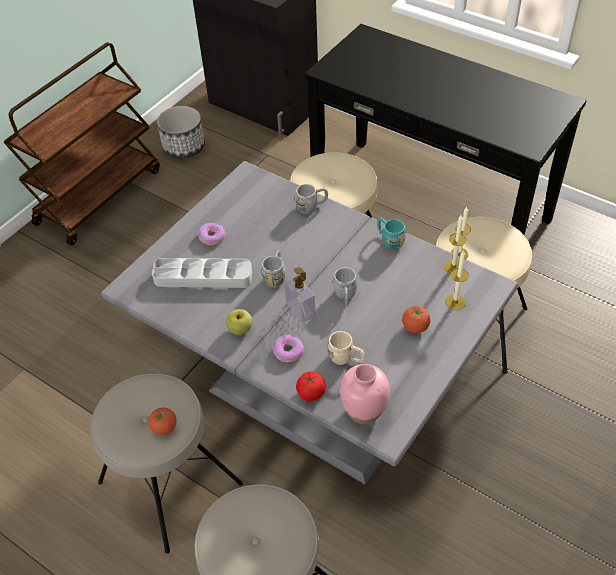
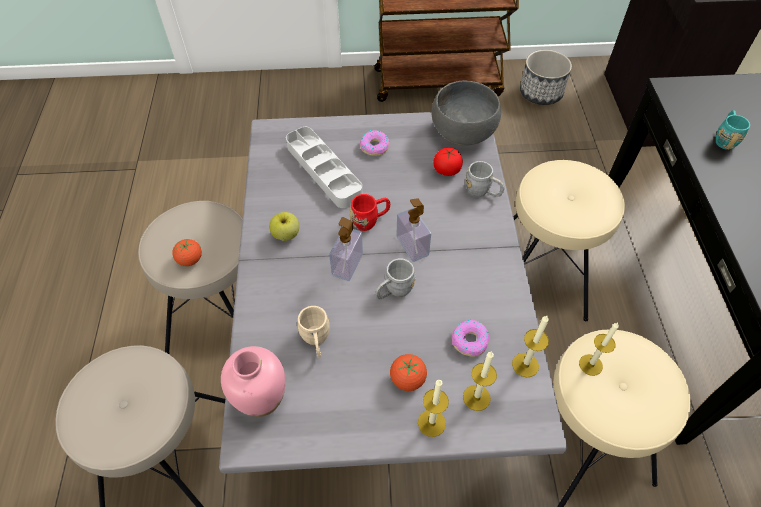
camera: 50 degrees right, 5 degrees up
(250, 184) = (463, 132): none -> grey bowl
(275, 276) = (370, 220): grey mug -> red mug
(288, 351) = (289, 287): donut -> donut (470, 341)
(311, 393) = (253, 337): tomato -> tomato (447, 170)
(319, 267) = (412, 246): none -> soap dispenser
(389, 241) = (503, 282): turquoise mug -> turquoise mug (724, 139)
(453, 333) = (431, 423): none -> candle

